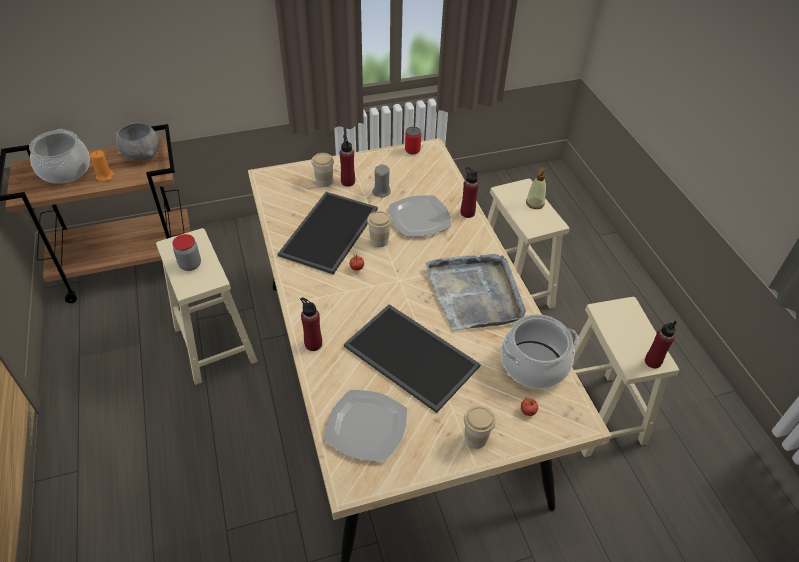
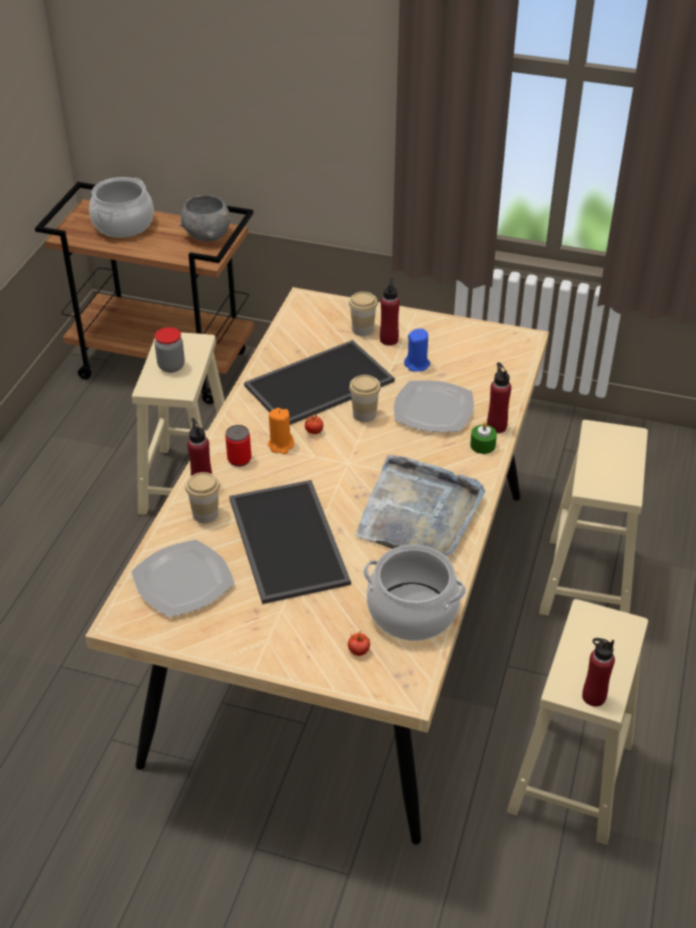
camera: 35 degrees right, 5 degrees down
(105, 176) = (155, 244): orange candle -> orange candle (281, 445)
(381, 191) = (417, 364): grey candle -> blue candle
(412, 150) = (499, 333): can -> can (239, 459)
(471, 229) = (482, 445): none -> green candle
(475, 438) = (278, 646): cup -> cup (205, 514)
(534, 203) = (623, 460): soap dispenser -> none

